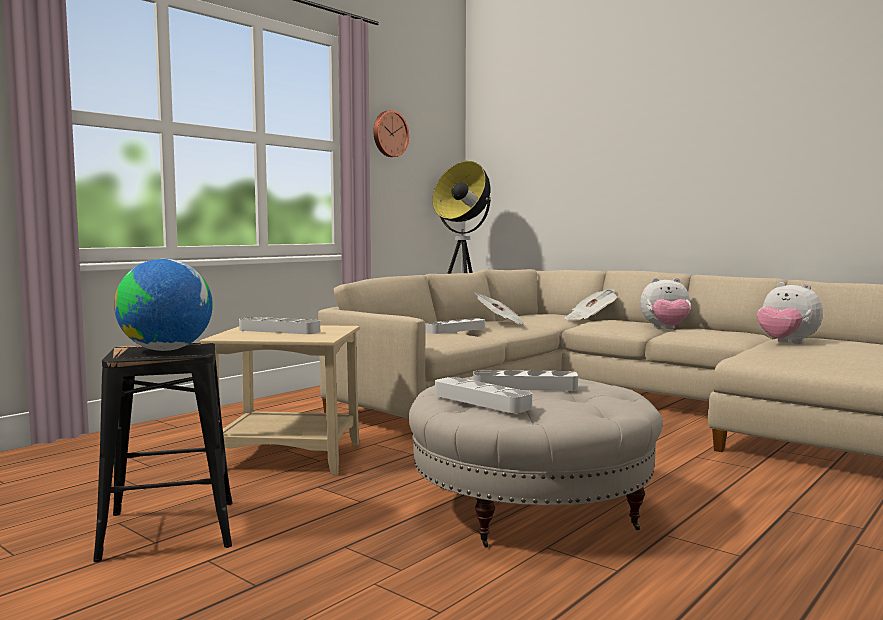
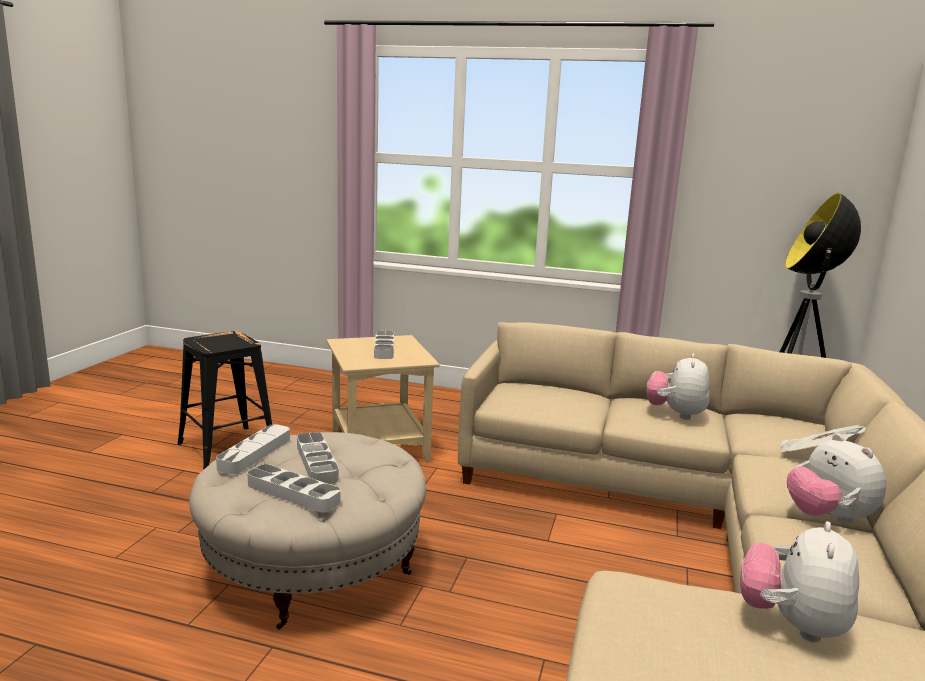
camera: 65 degrees right, 10 degrees up
(166, 350) = (223, 341): globe -> none
(389, 134) = (735, 155): wall clock -> none
(455, 330) = (593, 400): grey tray -> grey tray (293, 493)
(501, 323) = (675, 414): newspaper -> plush toy

